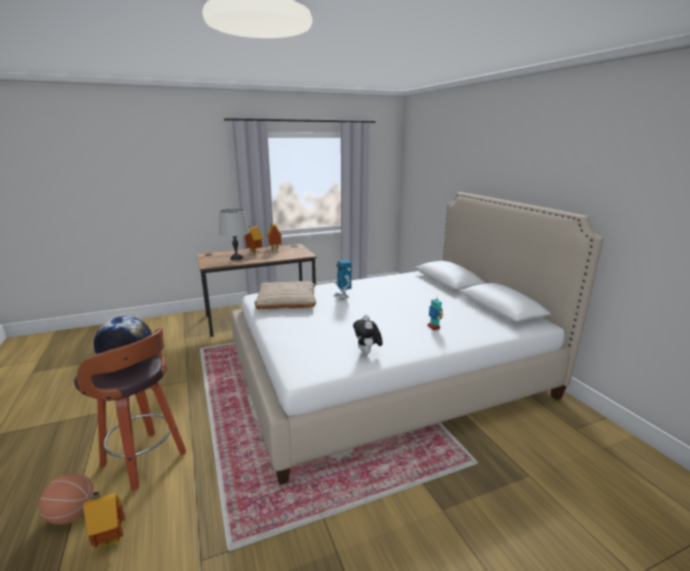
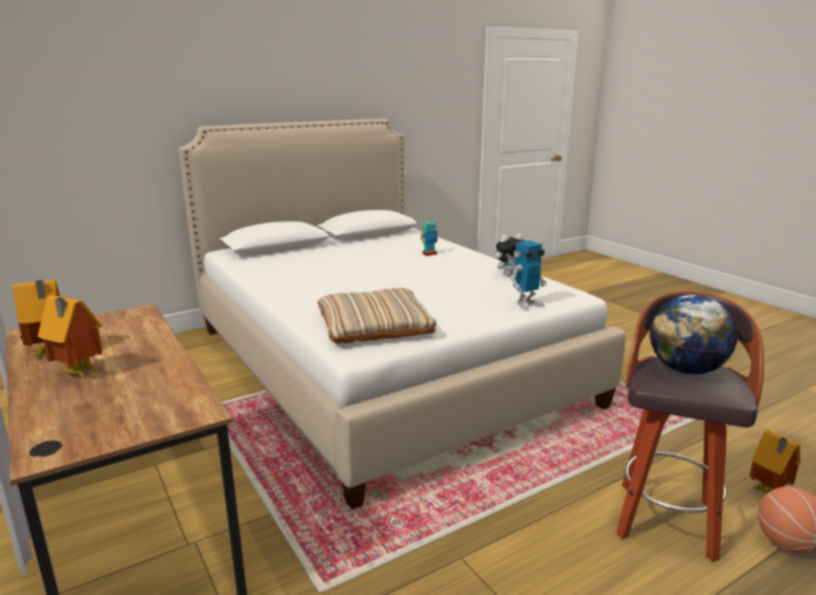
camera: 100 degrees left, 0 degrees up
(237, 258) = (129, 386): grey table lamp -> none
(342, 297) = (352, 291): toy robot -> toy robot (527, 304)

